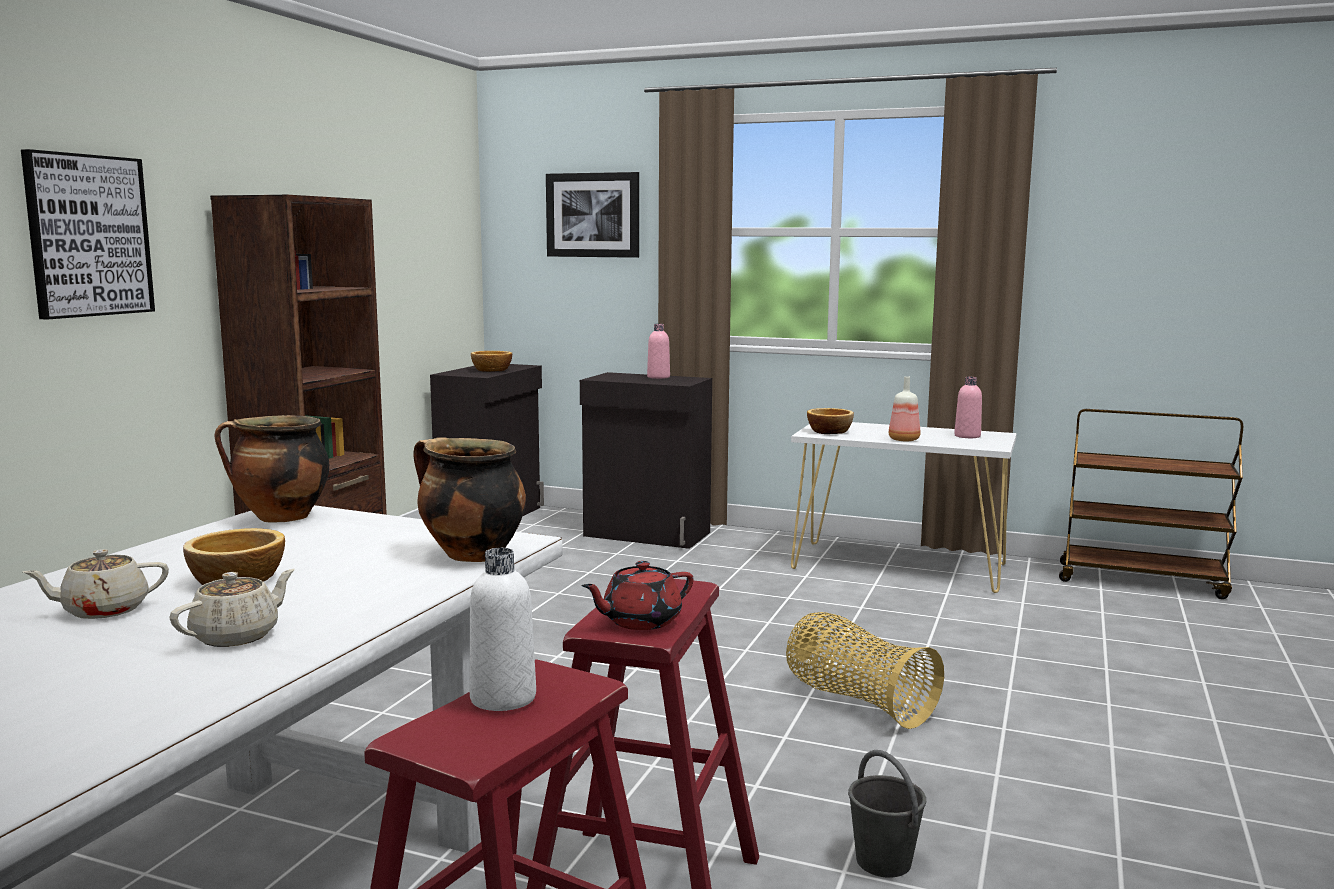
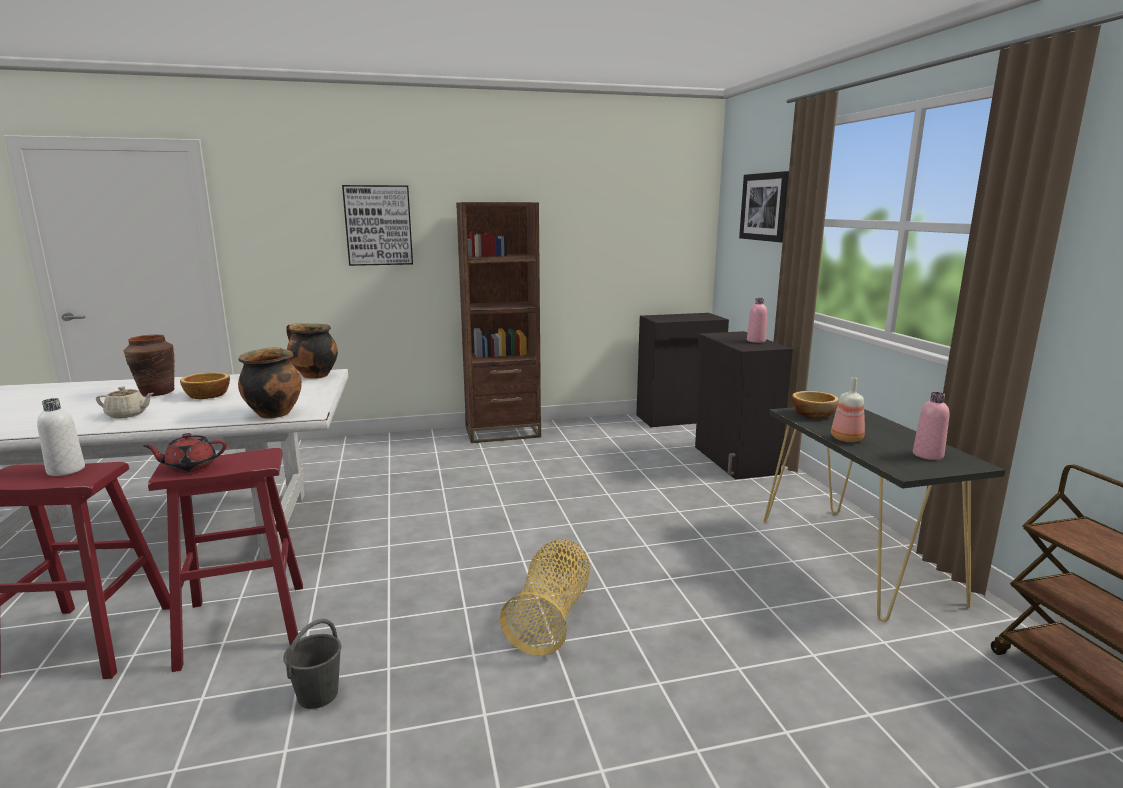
camera: 55 degrees right, 5 degrees up
(103, 610) = (157, 393): beige teapot -> brown vase
(491, 370) = (682, 318): bowl -> none
(640, 621) = (190, 467): red teapot -> red teapot turned 45 degrees counterclockwise
(899, 566) = (855, 559): white console table -> black console table

